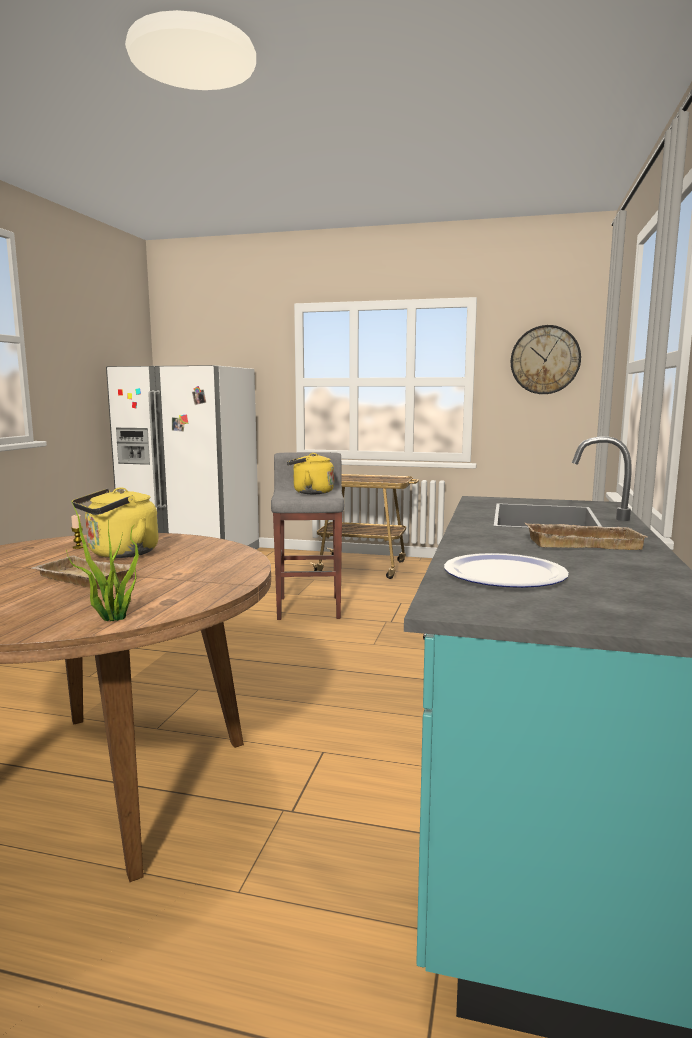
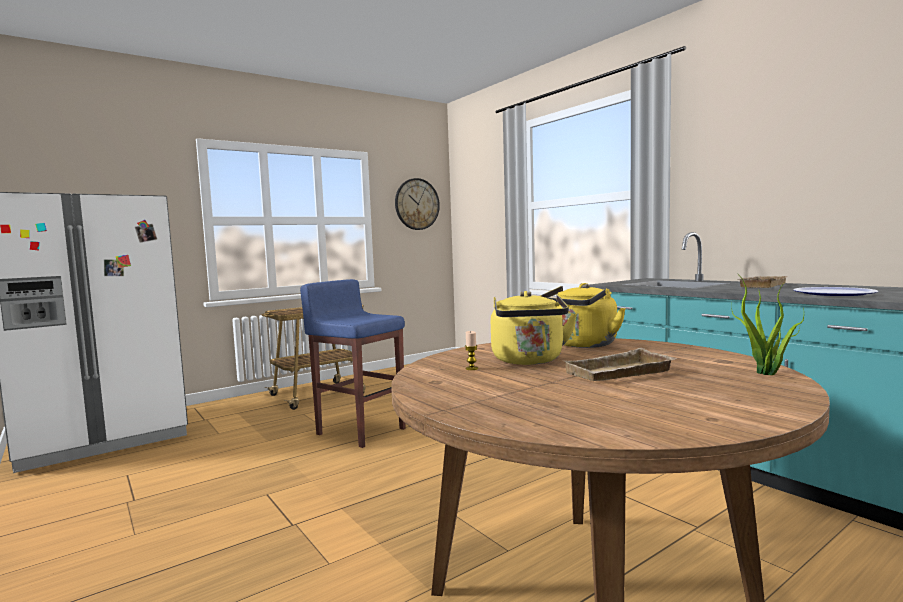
camera: 50 degrees left, 5 degrees down
(310, 492) = (361, 316): yellow kettle -> yellow kettle (582, 345)
(310, 607) = (361, 431): grey stool -> blue stool

